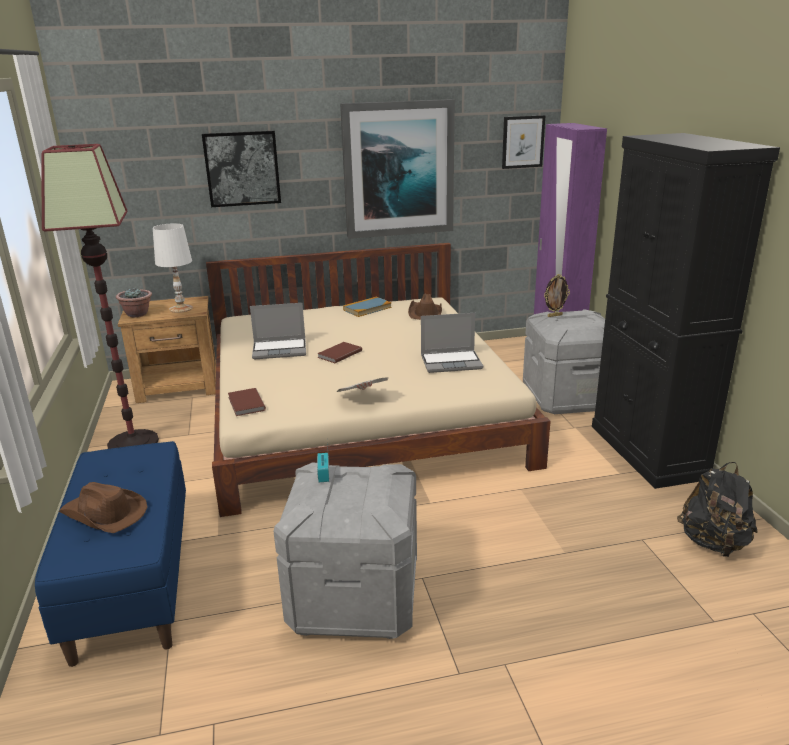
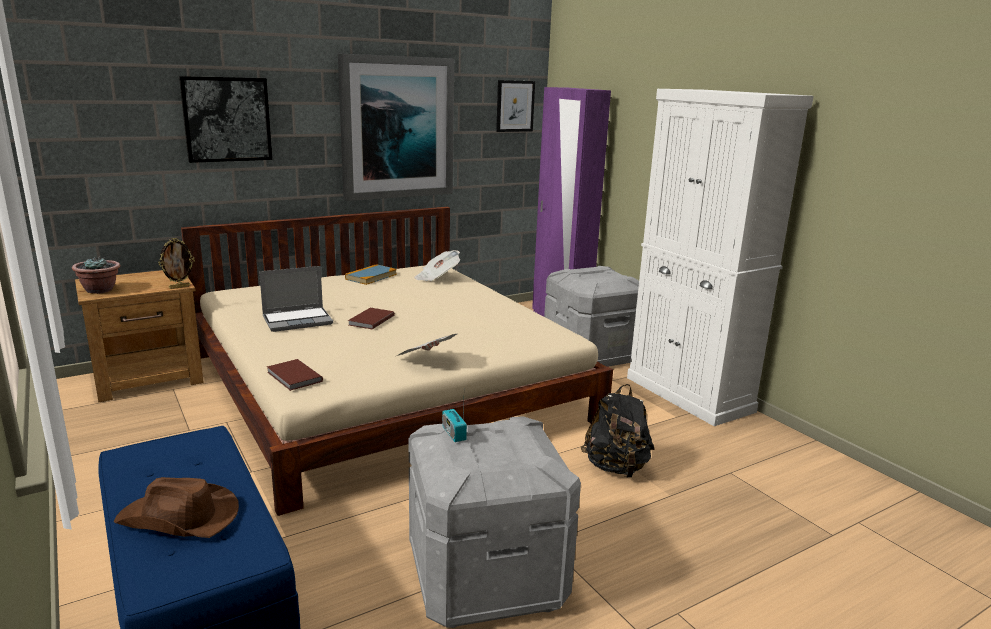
camera: 20 degrees left, 5 degrees down
(134, 443) = (118, 447): floor lamp -> none
(181, 308) = (156, 282): white table lamp -> none
(425, 313) = (437, 278): brown hat -> newspaper
(452, 362) = (496, 320): laptop -> none
(554, 315) = (576, 271): picture frame -> picture frame (179, 287)
(648, 451) = (689, 394): black cabinet -> white cabinet
(713, 543) = (791, 467): black backpack -> black backpack (616, 468)

